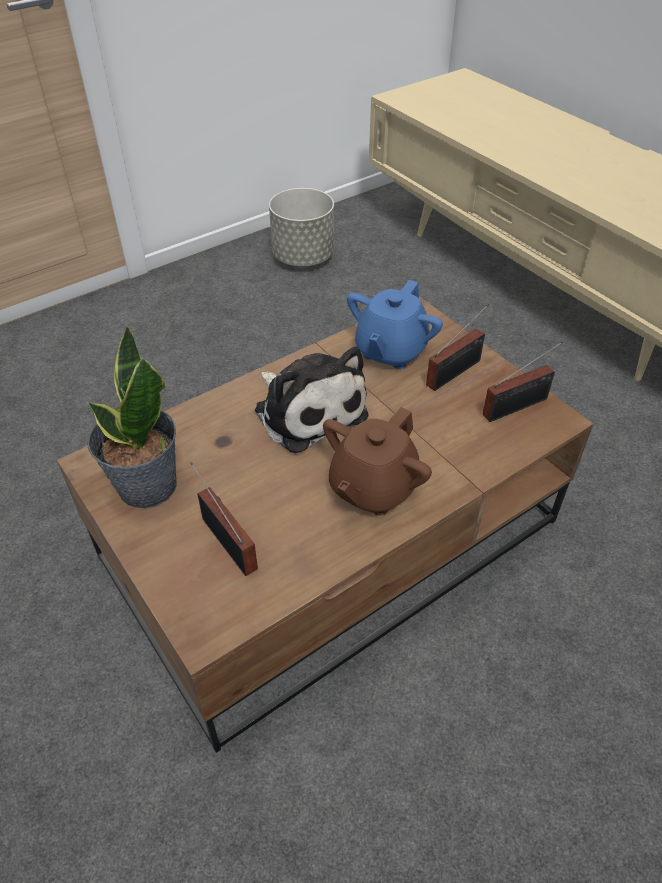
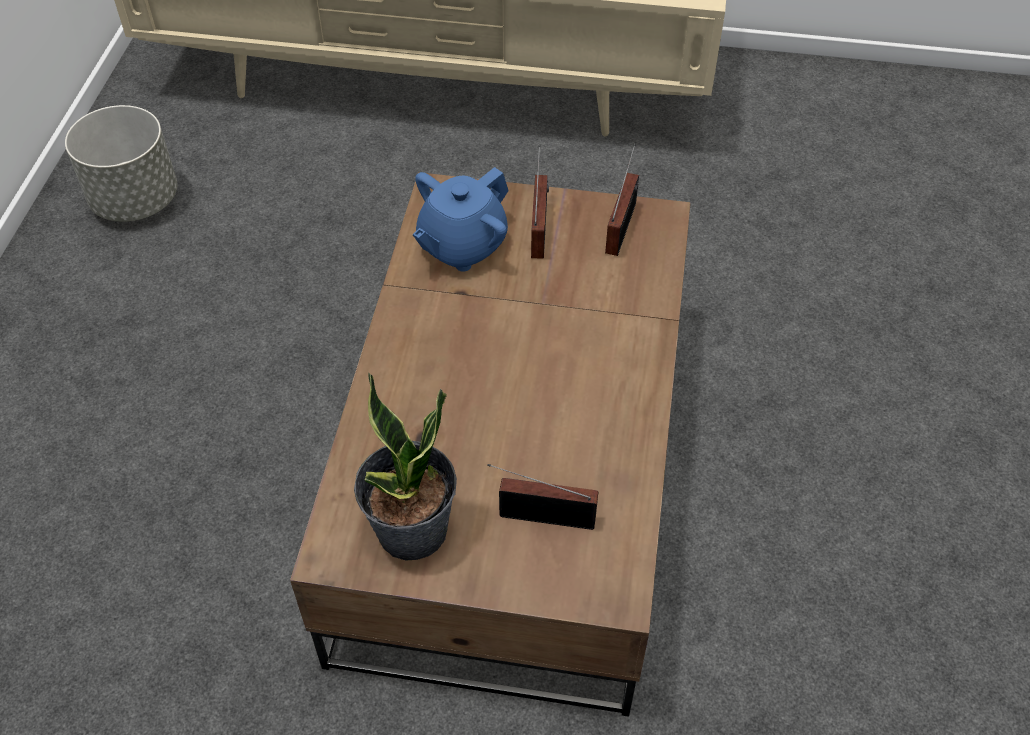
camera: 45 degrees left, 5 degrees up
(308, 410) = (461, 354): plush toy -> none
(372, 488) = (598, 381): brown teapot -> none
(390, 351) = (461, 246): blue teapot -> blue teapot turned 60 degrees clockwise

